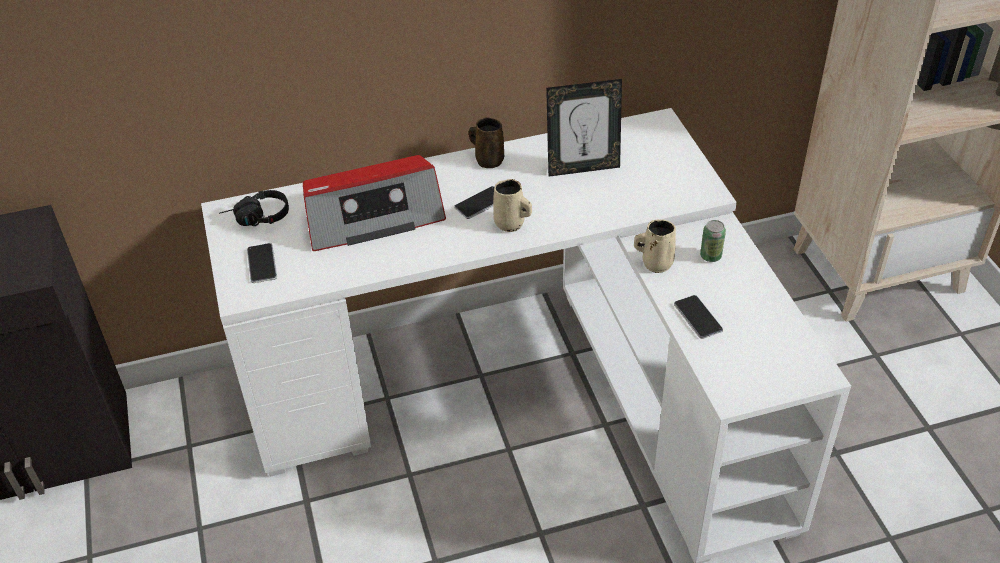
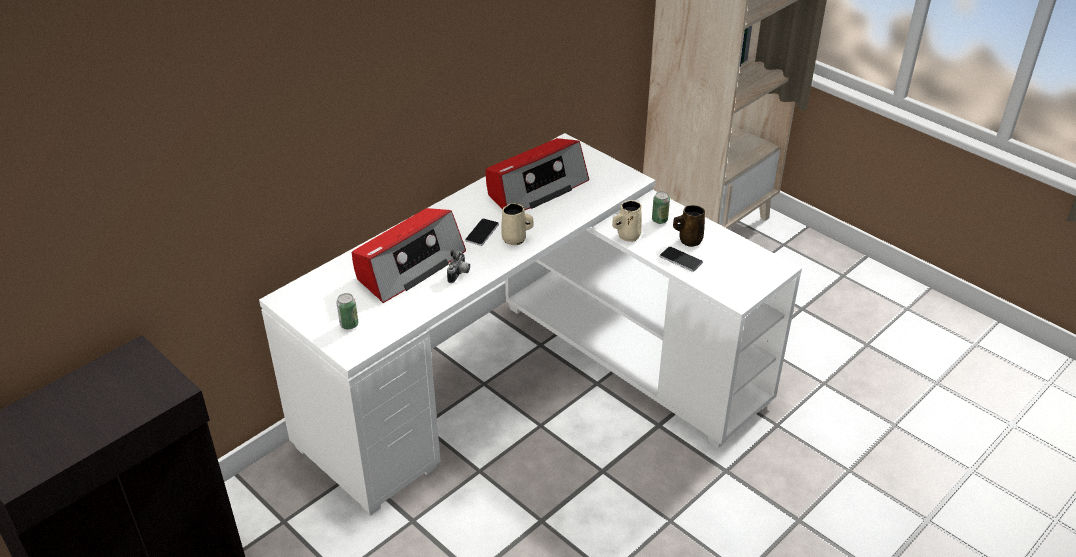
camera: 30 degrees left, 5 degrees down
(256, 219) = (316, 296): black headphones -> none
(262, 264) = (349, 324): phone -> can
(417, 246) = (459, 274): none -> camera
(488, 160) = (463, 202): brown mug -> brown mug (689, 240)
(583, 168) = (536, 188): picture frame -> radio

